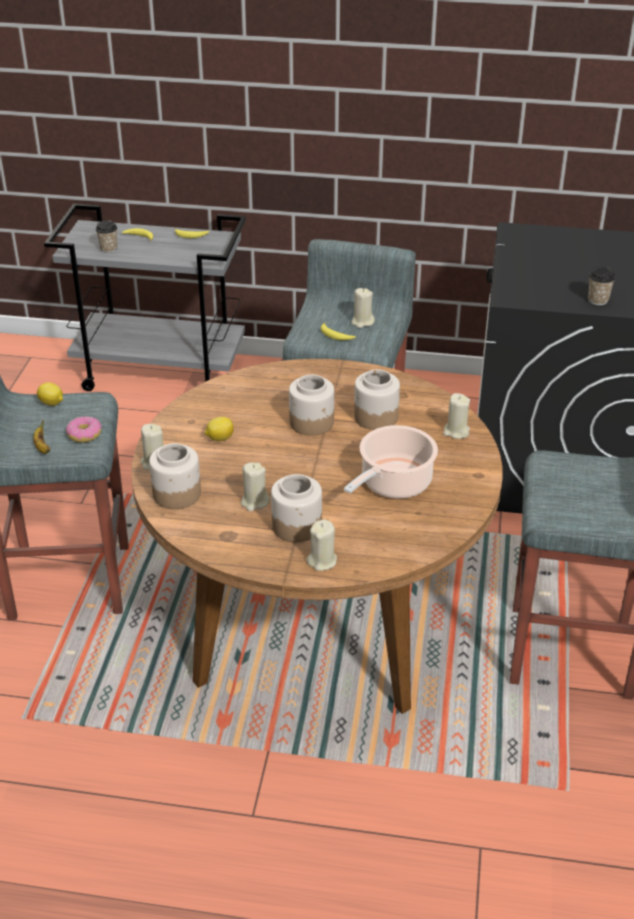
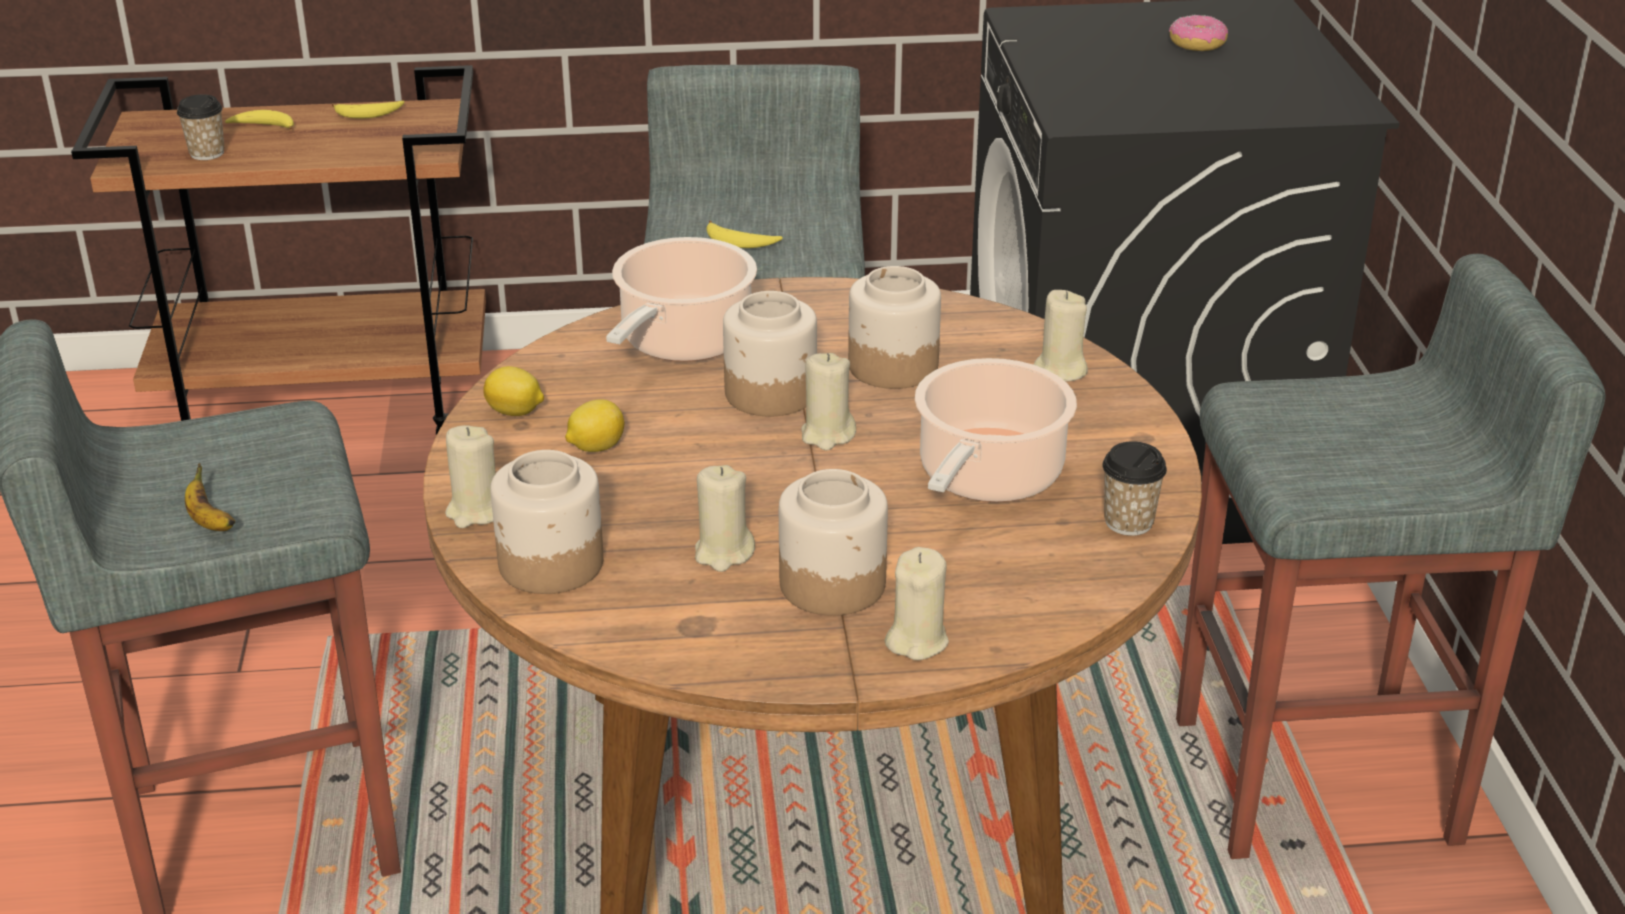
camera: 15 degrees left, 5 degrees down
(52, 403) = (199, 436): lemon -> lemon (515, 412)
(84, 435) = (295, 484): donut -> donut (1197, 44)
(162, 373) = (330, 405): grey cart -> brown cart
(282, 388) = (682, 342): none -> cooking pot
(362, 322) = (781, 213): beige candle -> beige candle (827, 435)
(598, 300) = (1236, 106): cup -> cup (1128, 522)

